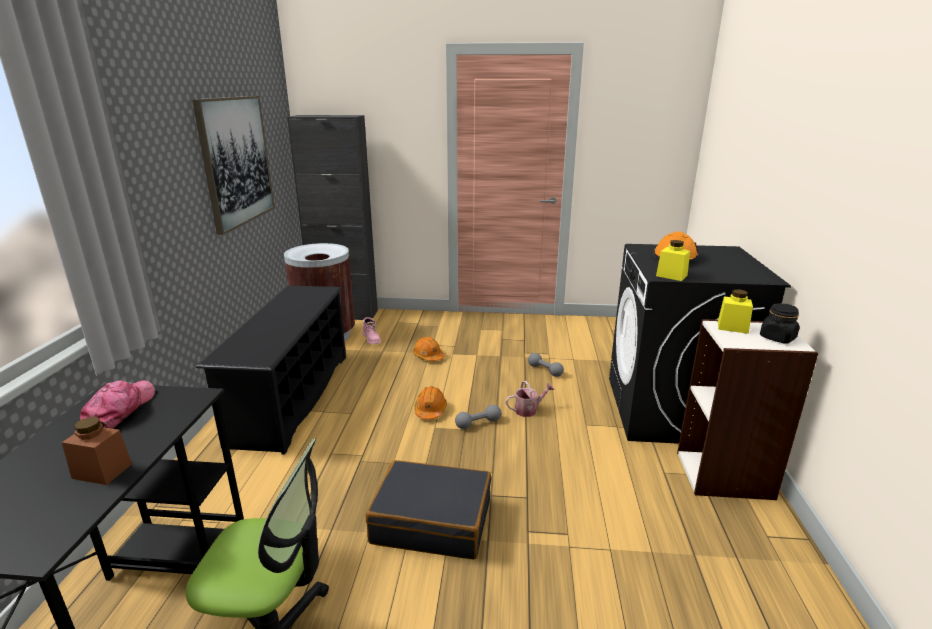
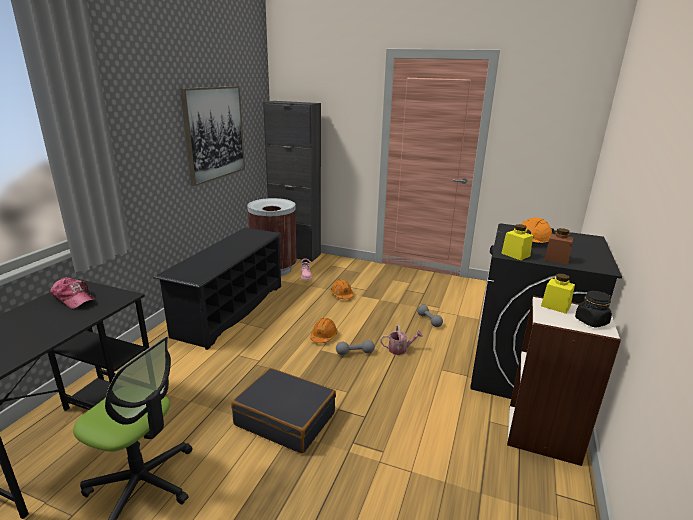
camera: 15 degrees right, 0 degrees up
(102, 471) = (42, 334): brown jar -> brown jar (556, 259)
(119, 411) = (74, 298): cap -> cap turned 105 degrees clockwise

